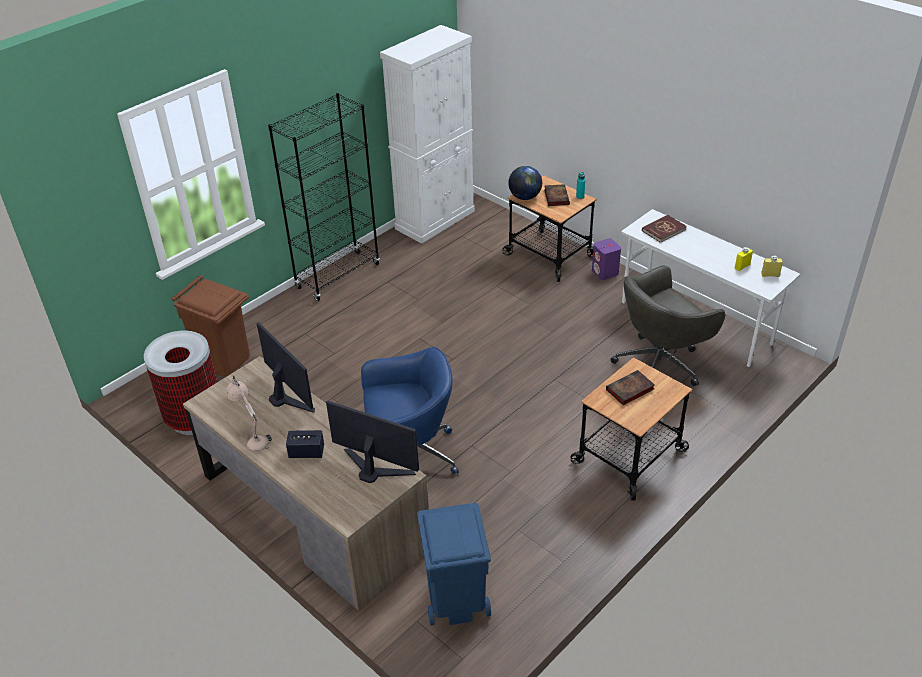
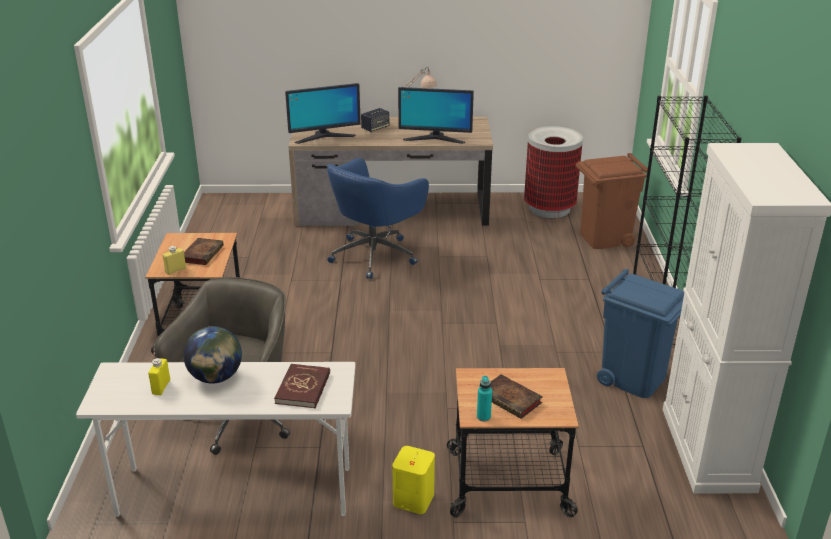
camera: 135 degrees right, 10 degrees down
(456, 600) = (252, 217): blue trash can -> blue trash can (634, 378)
(525, 197) = (546, 379): globe -> globe (216, 377)
(605, 272) = (413, 499): purple speaker -> yellow speaker
(770, 275) = (117, 393): yellow bottle -> yellow bottle (175, 270)

